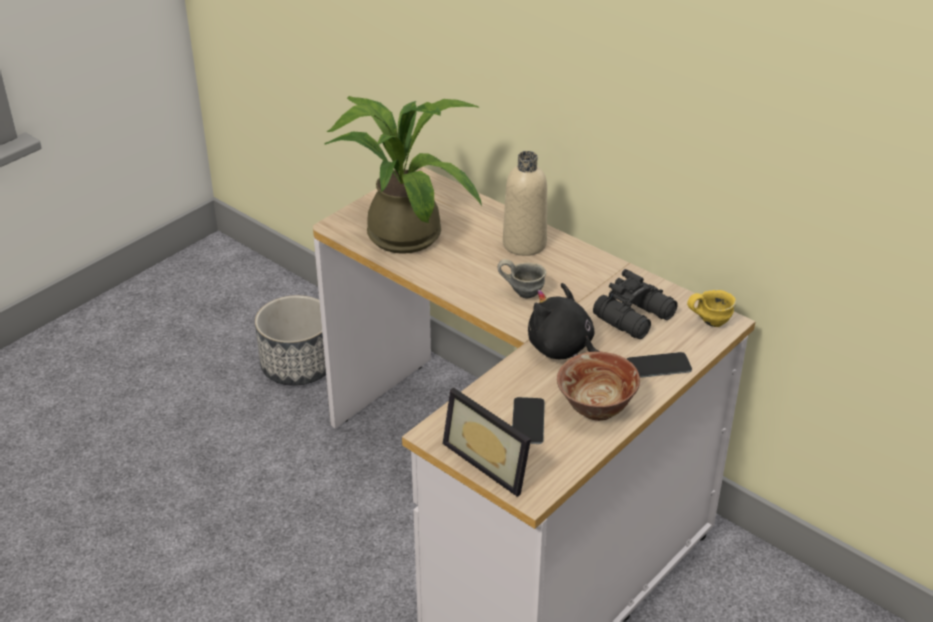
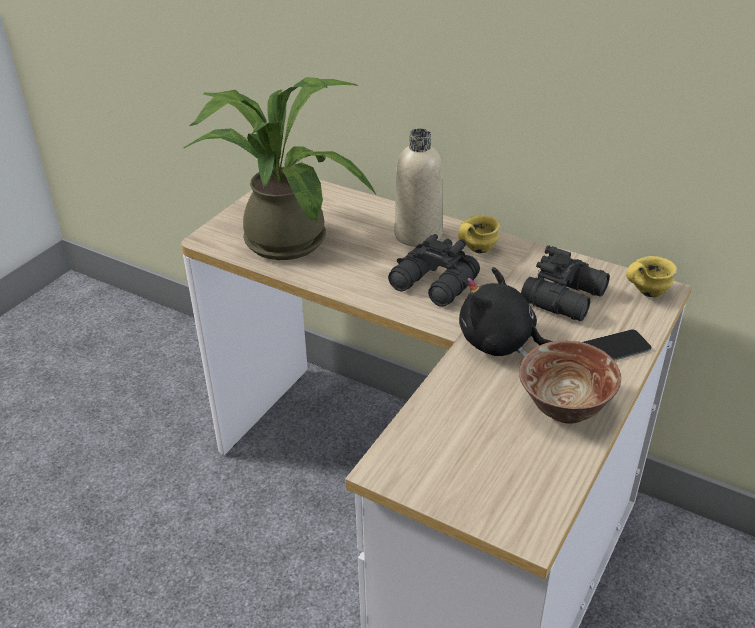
camera: 10 degrees left, 0 degrees up
(298, 365) = (173, 393): planter -> none
(492, 460) = (466, 494): picture frame -> none
(523, 292) = (434, 285): grey mug -> black binoculars
(528, 421) = (492, 436): phone -> none
(571, 264) = (475, 250): none -> yellow mug

